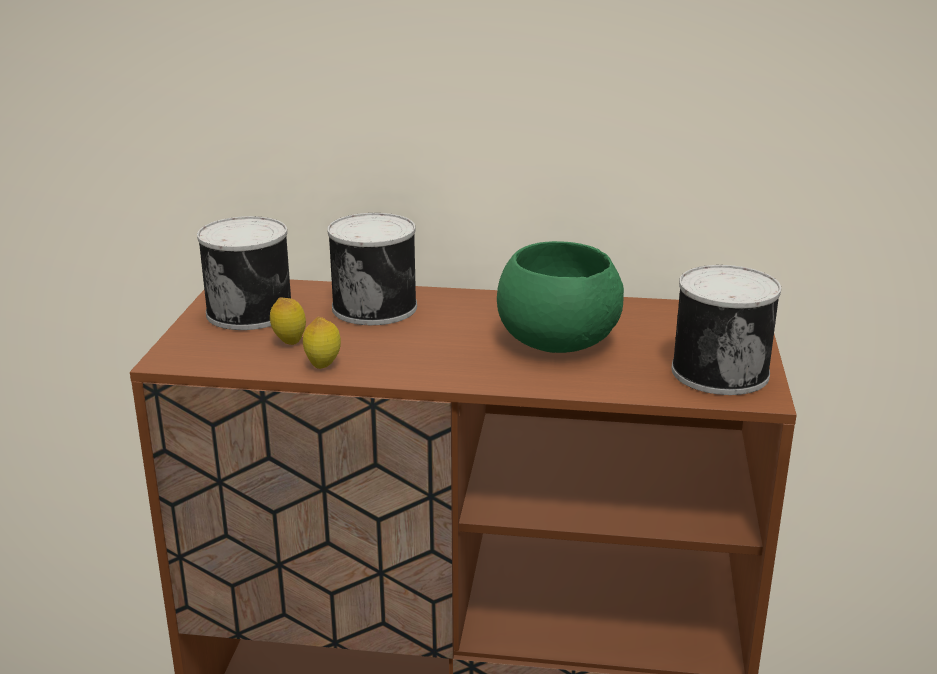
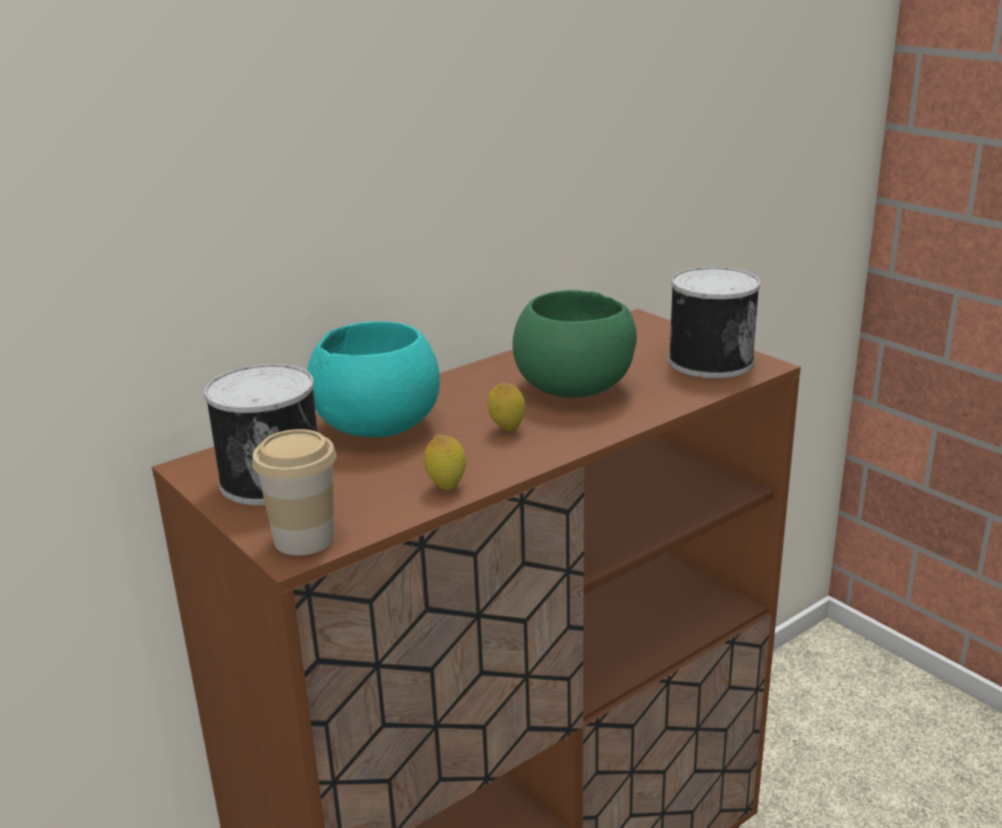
camera: 45 degrees left, 0 degrees up
(189, 355) = (304, 539): none -> cup
(289, 342) = (372, 484): lemon -> lemon (507, 430)
(376, 306) = (377, 424): can -> turquoise bowl

